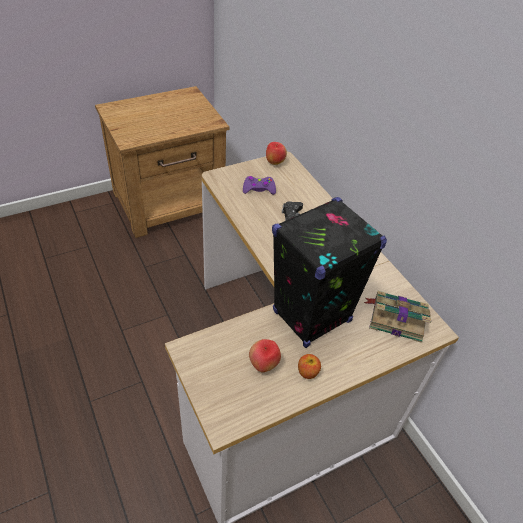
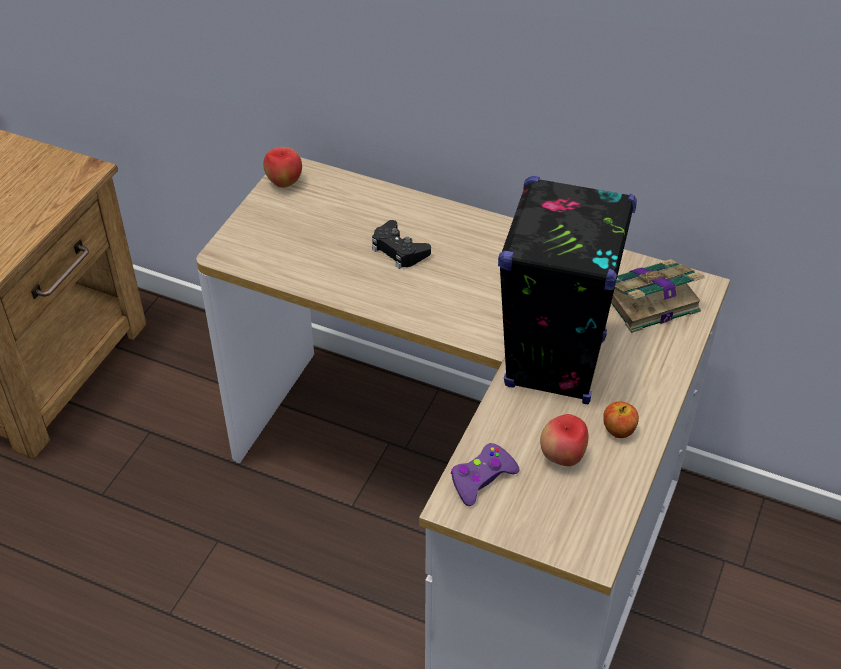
camera: 35 degrees left, 0 degrees up
(258, 189) = (306, 236): purple game controller -> purple game controller (482, 479)

